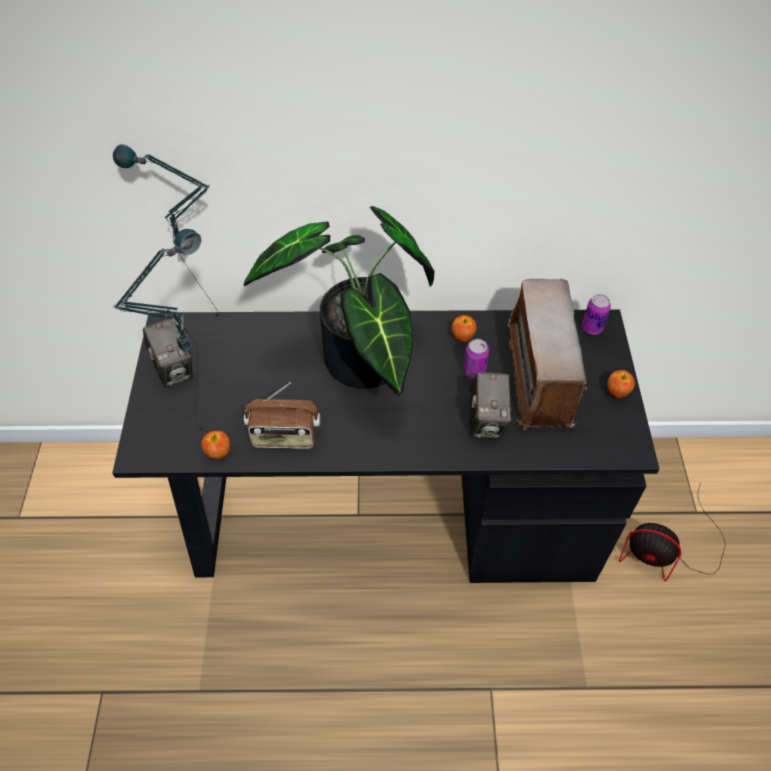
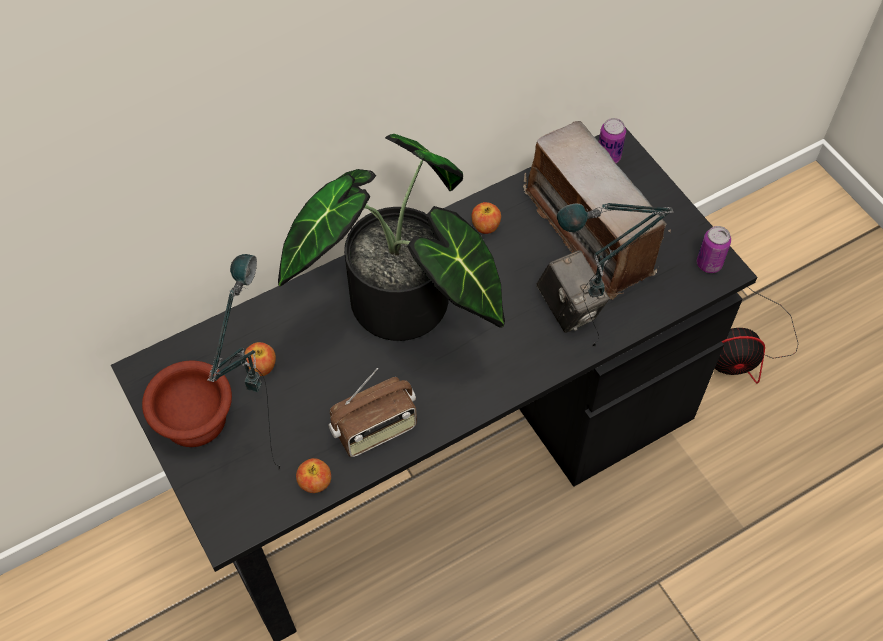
camera: 30 degrees left, 5 degrees up
(174, 369) = (194, 417): camera -> brown bowl
(204, 322) = (188, 345): table lamp -> table lamp (585, 361)
(474, 372) = (523, 262): can -> can (709, 264)
(617, 391) = (673, 215): apple -> apple (262, 366)

